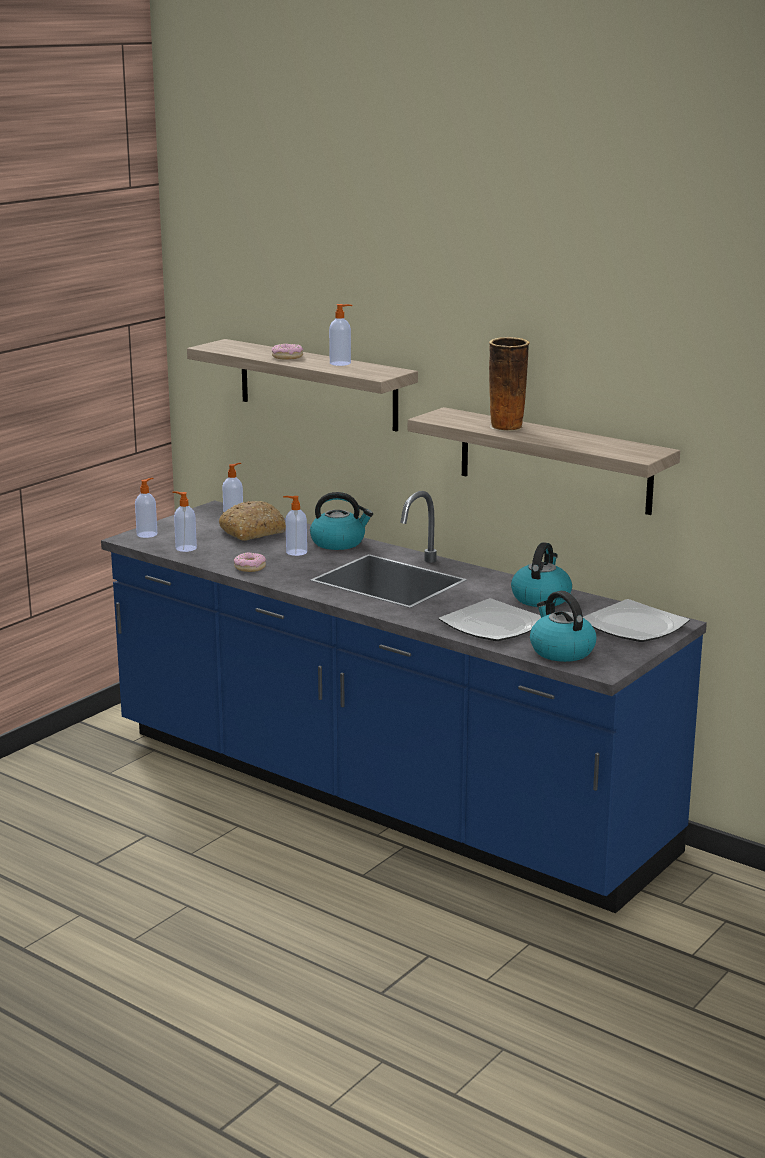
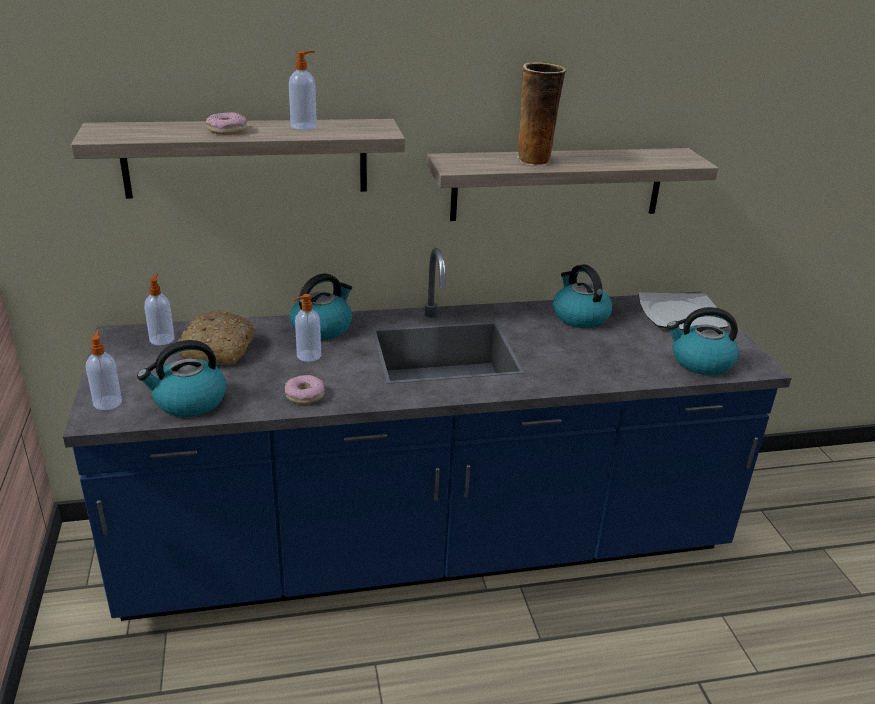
camera: 50 degrees left, 10 degrees up
(185, 548) = (189, 402): soap dispenser -> kettle
(492, 625) = (612, 361): plate -> none

